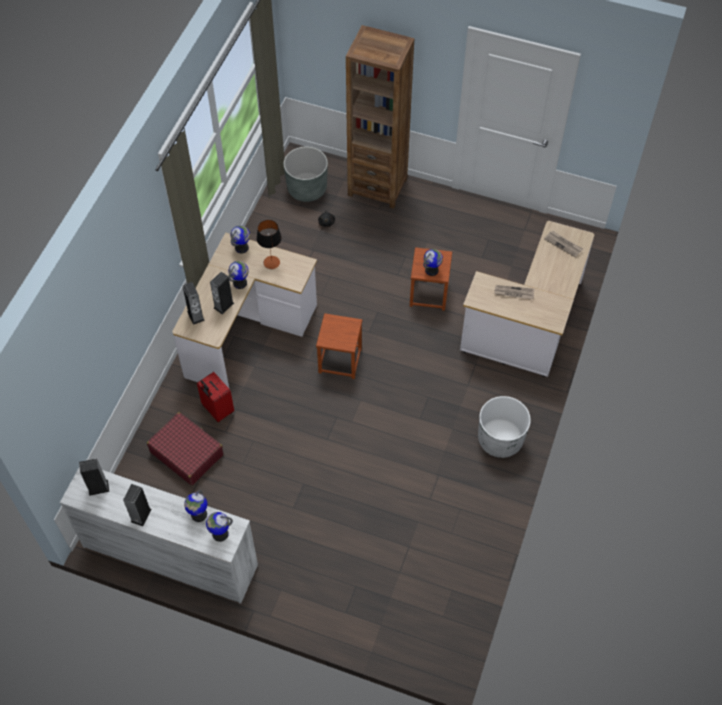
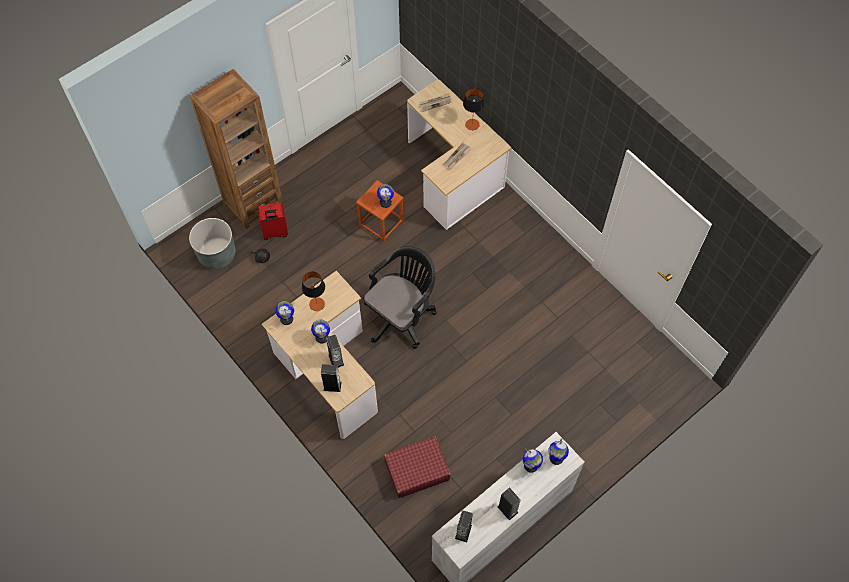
camera: 60 degrees left, 5 degrees up
(217, 410) = (390, 428): red suitcase -> red suitcase (275, 232)
(340, 360) = (401, 315): brown stool -> black office chair
(500, 439) = (536, 246): white planter -> none
(563, 287) = (472, 124): none -> table lamp

